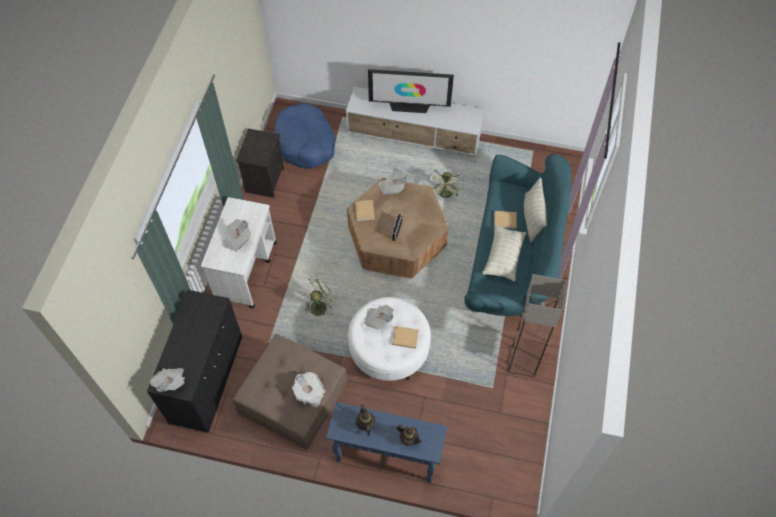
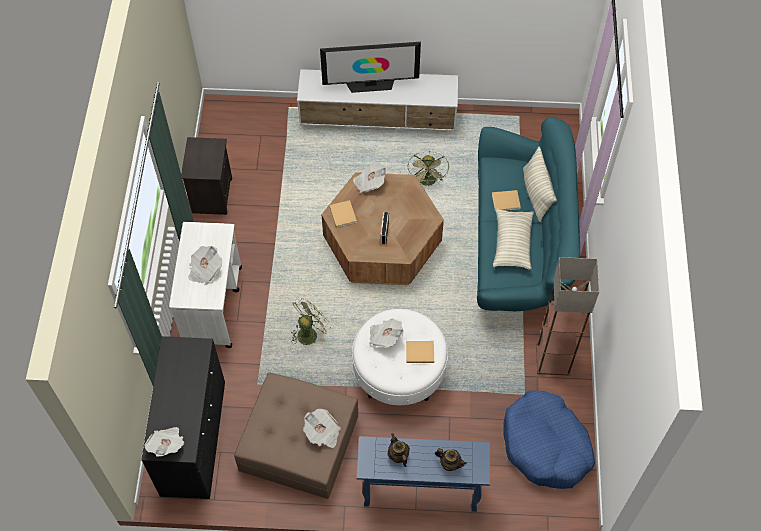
camera: 10 degrees left, 0 degrees up
(305, 143) = (251, 144): blue dog bed -> blue dog bed (545, 445)

